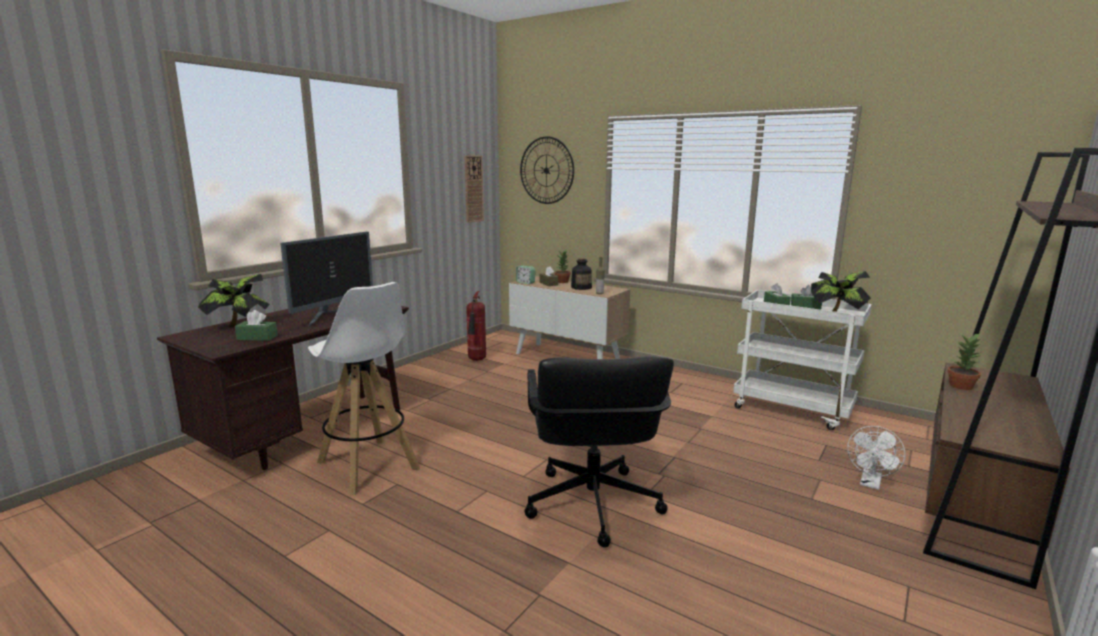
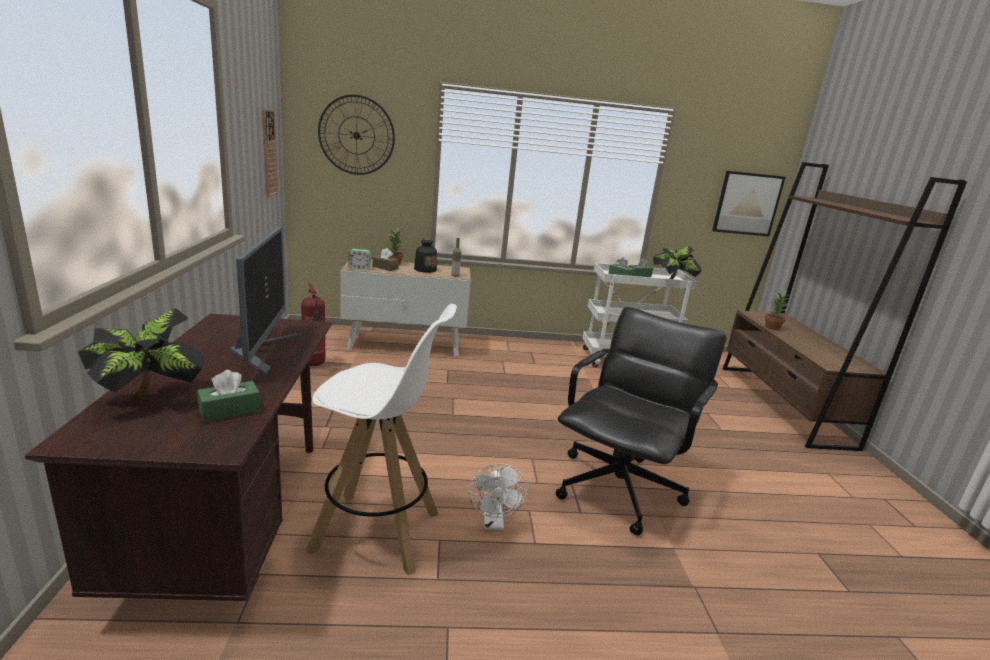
camera: 40 degrees left, 5 degrees up
(591, 505) = (619, 489): black office chair -> black office chair turned 105 degrees counterclockwise
(870, 483) = (731, 407): white fan -> white fan (493, 523)
(991, 218) = (747, 204): none -> picture

